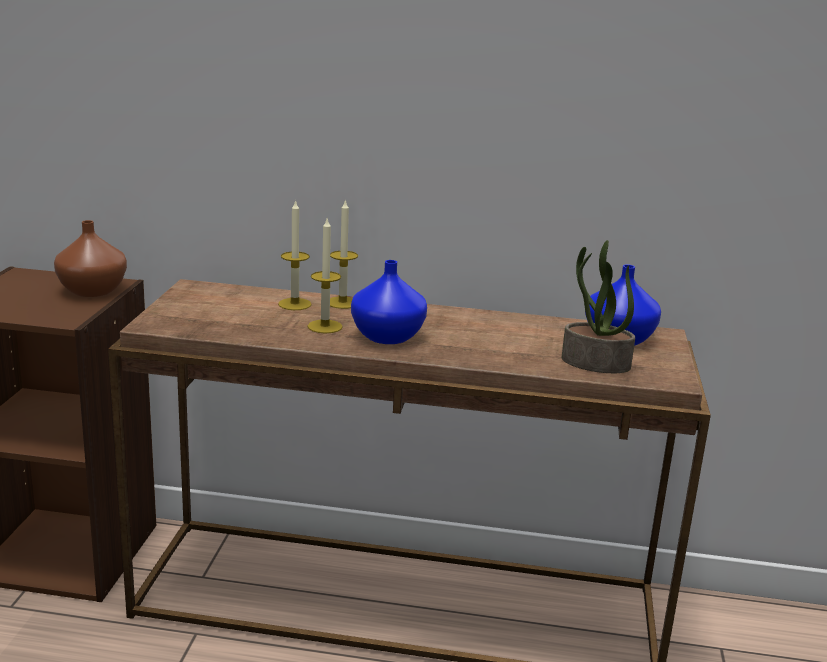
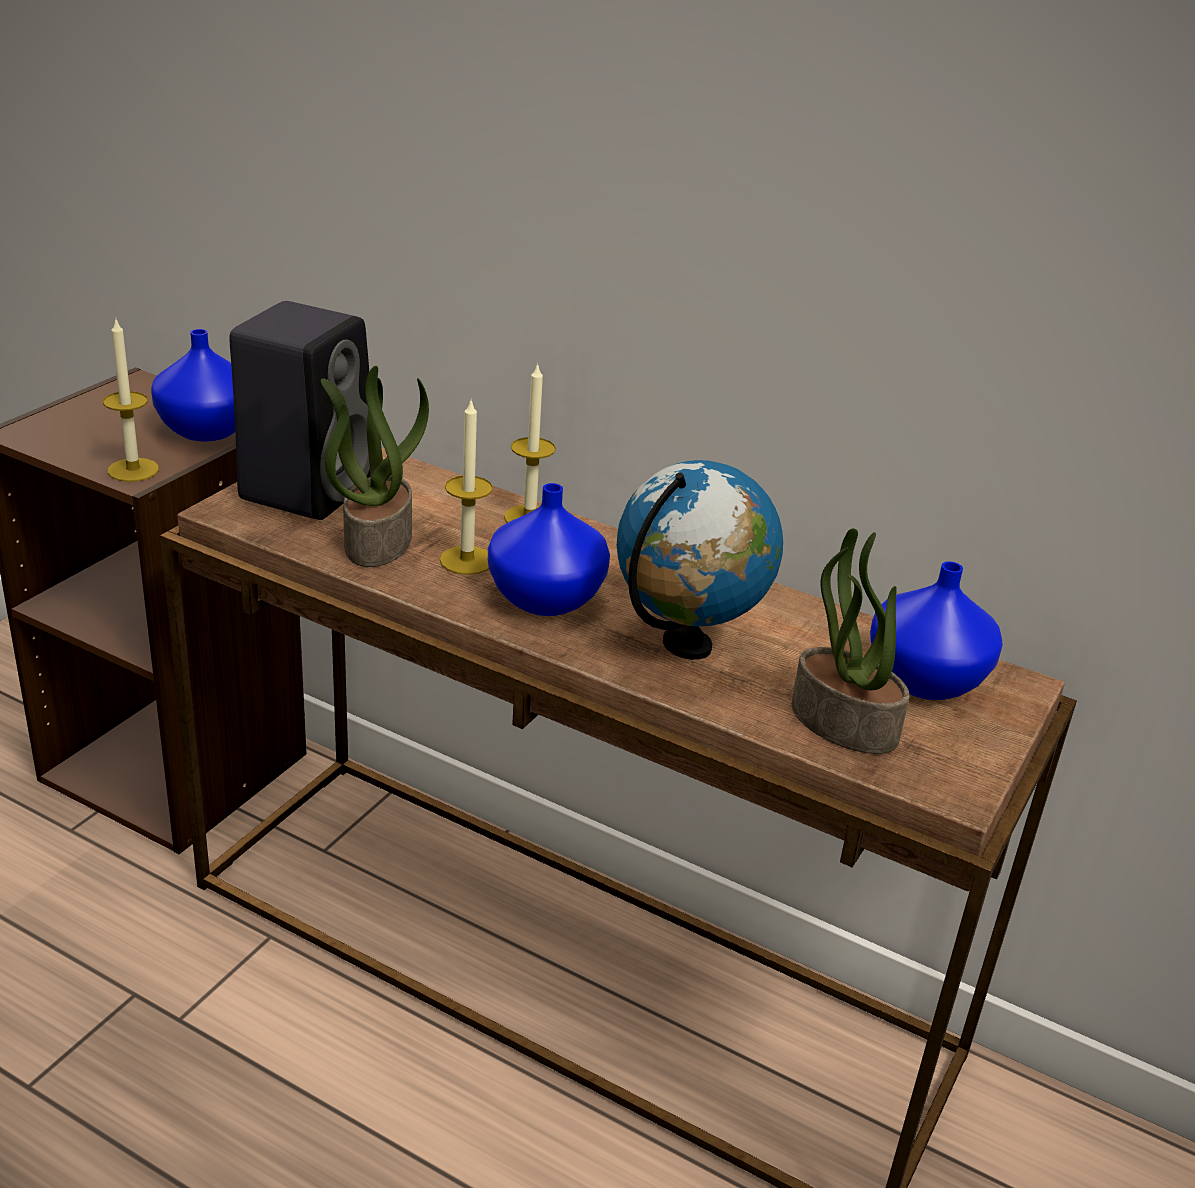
camera: 20 degrees right, 10 degrees up
(94, 291) = (209, 430): brown vase -> blue vase
(193, 307) = (308, 488): none -> black speaker
(262, 325) = (377, 541): none -> potted plant
(294, 304) = (456, 508): candle -> candle (133, 470)
(485, 344) = (687, 646): none -> globe

